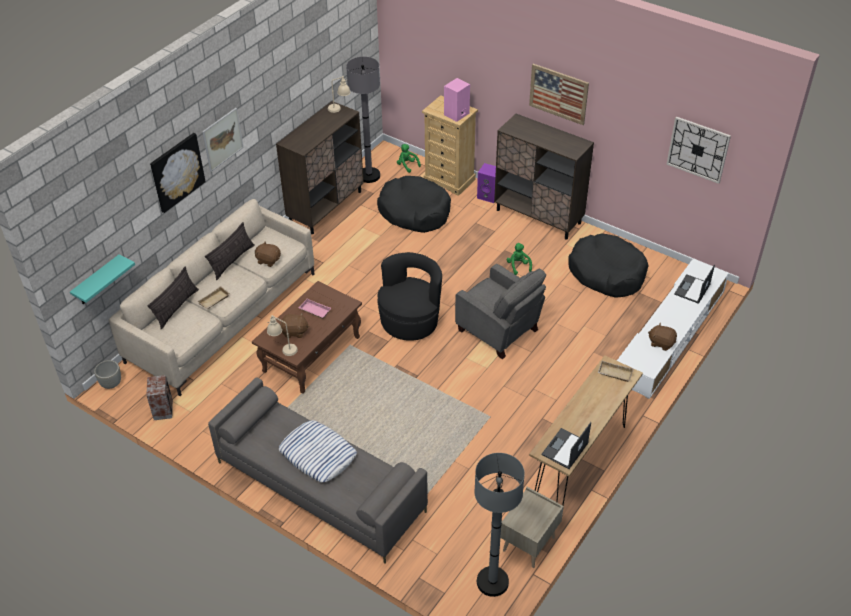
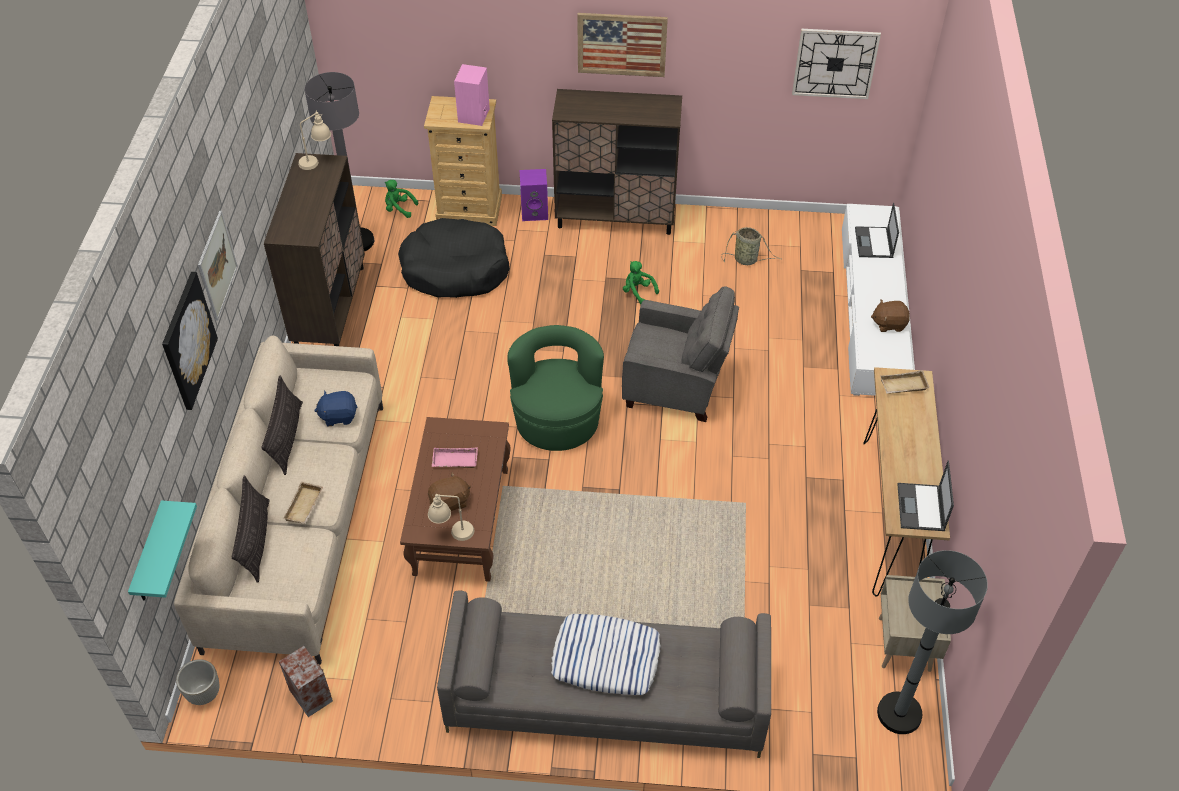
camera: 30 degrees left, 5 degrees up
(268, 260) = (338, 416): brown plush toy -> blue plush toy
(410, 321) = (557, 420): black armchair -> green armchair
(607, 273) = (747, 260): black dog bed -> basket

